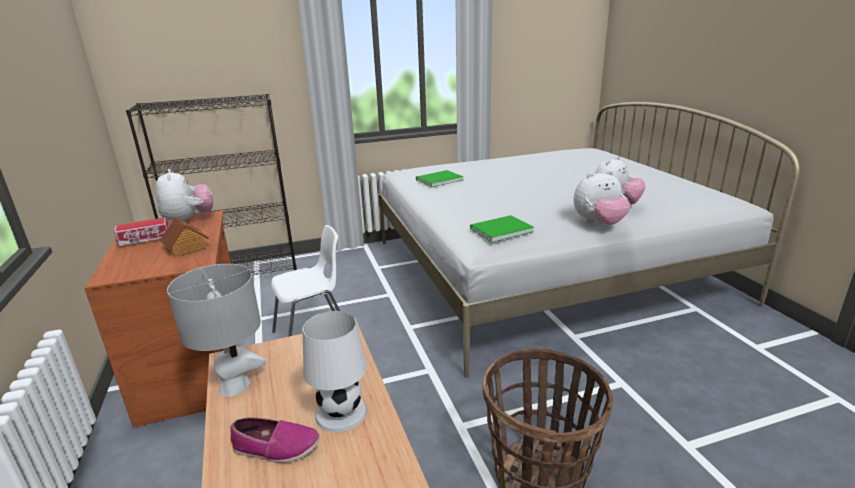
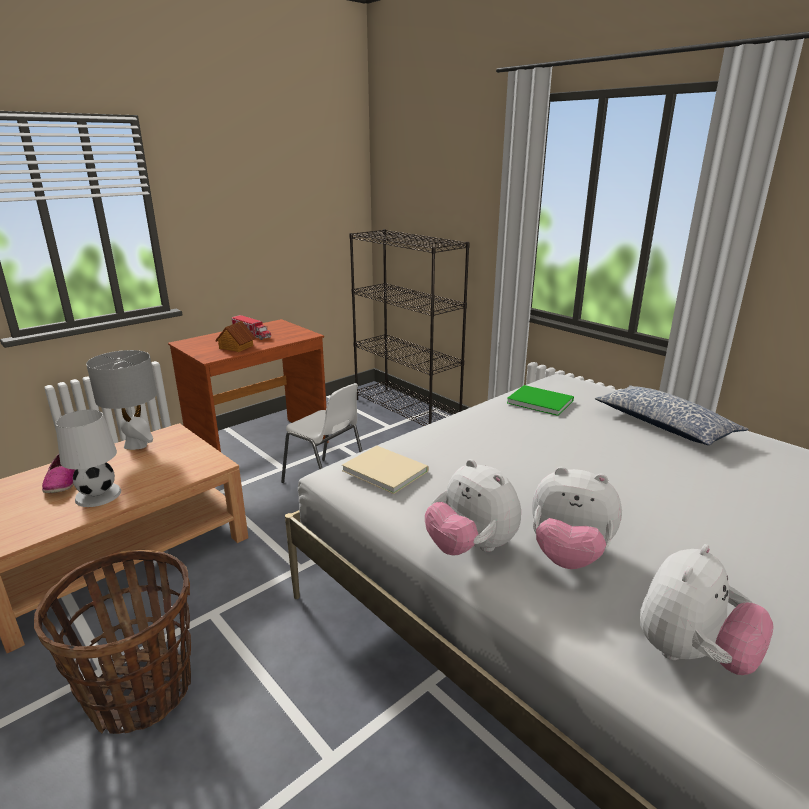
camera: 65 degrees right, 0 degrees up
(189, 220) = (293, 332): plush toy -> plush toy (691, 654)
(497, 165) = (663, 426): none -> pillow
(499, 230) = (384, 469): green book -> beige book

